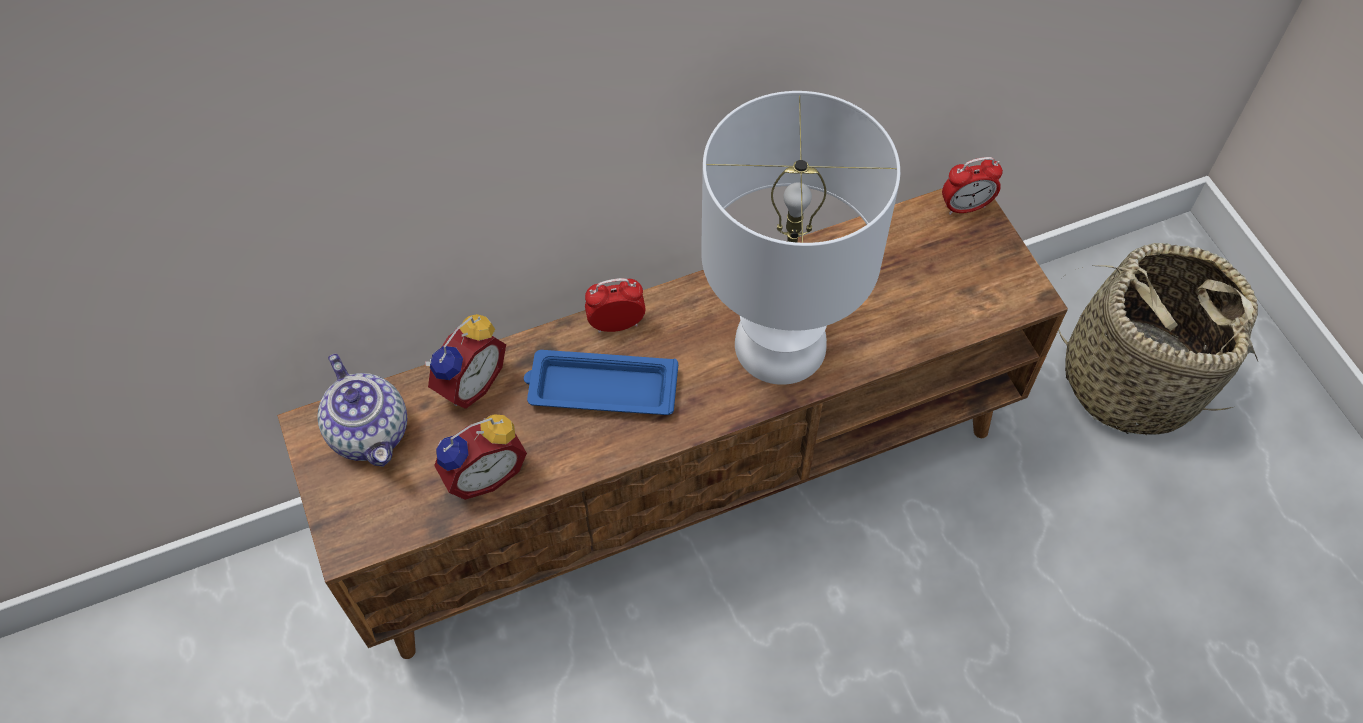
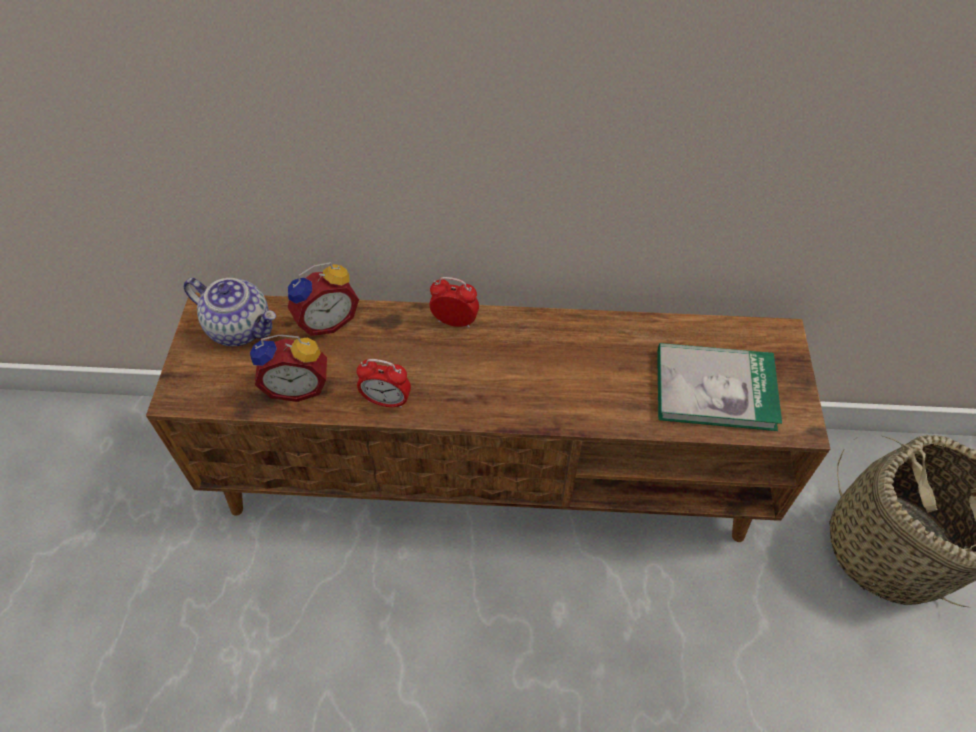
camera: 25 degrees right, 5 degrees down
(371, 432) = (241, 327): teapot -> teapot turned 60 degrees counterclockwise
(600, 388) = (416, 361): blue tray -> none
(781, 347) = (570, 385): white table lamp -> none
(930, 290) = (715, 389): none -> book
(965, 207) = (778, 338): alarm clock -> alarm clock (386, 401)

